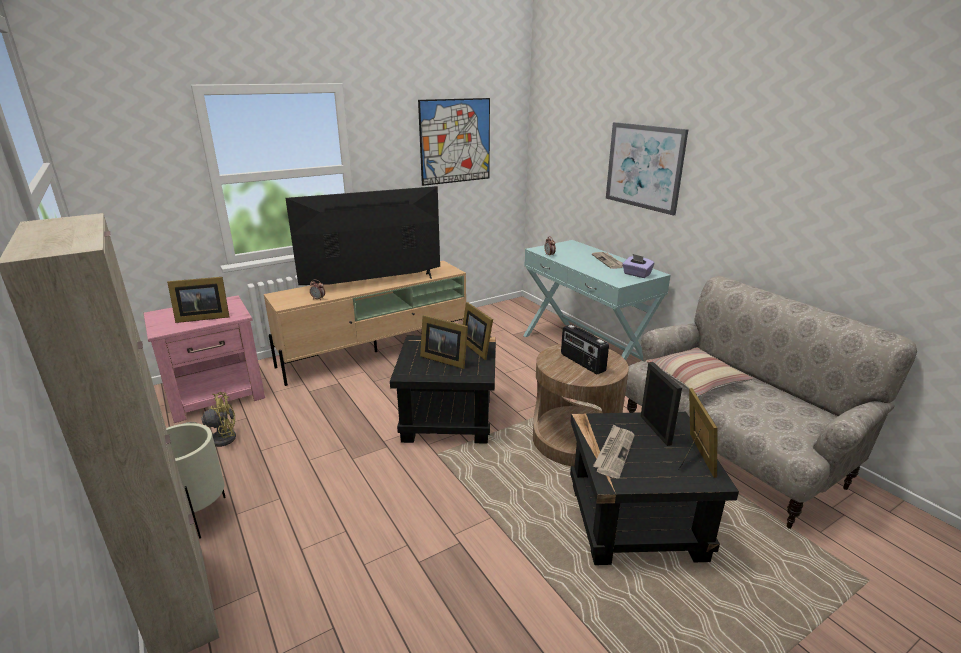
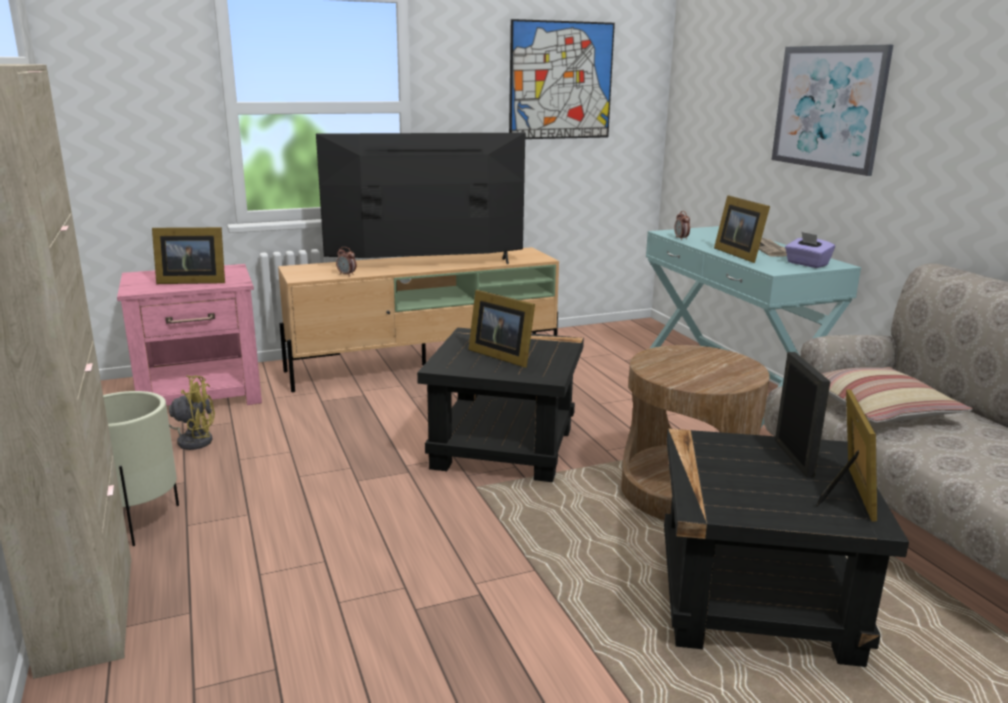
camera: 10 degrees right, 5 degrees down
(477, 347) = (553, 347): picture frame -> picture frame (739, 254)
(582, 363) = (698, 367): radio -> none
(614, 452) = (719, 477): newspaper -> none

